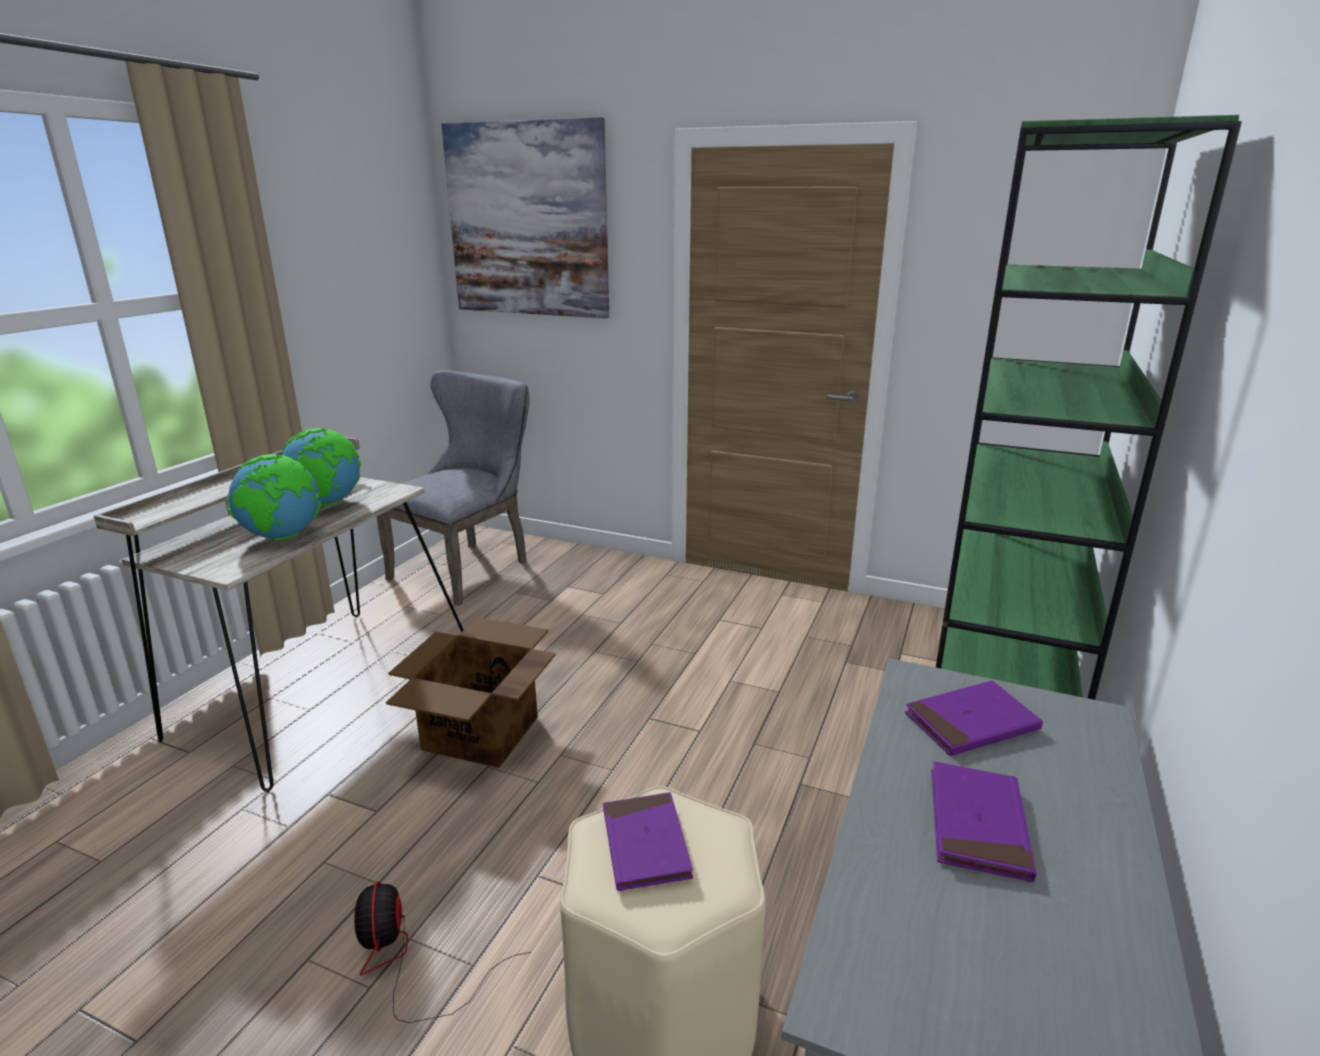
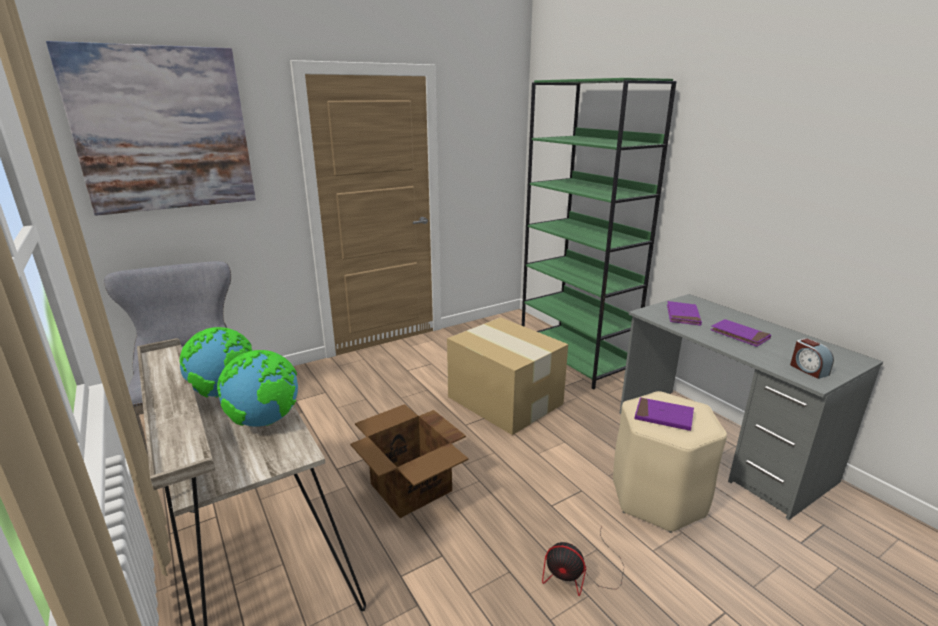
camera: 55 degrees left, 0 degrees up
(750, 728) = (505, 401): none -> cardboard box
(908, 983) = (808, 370): none -> alarm clock

